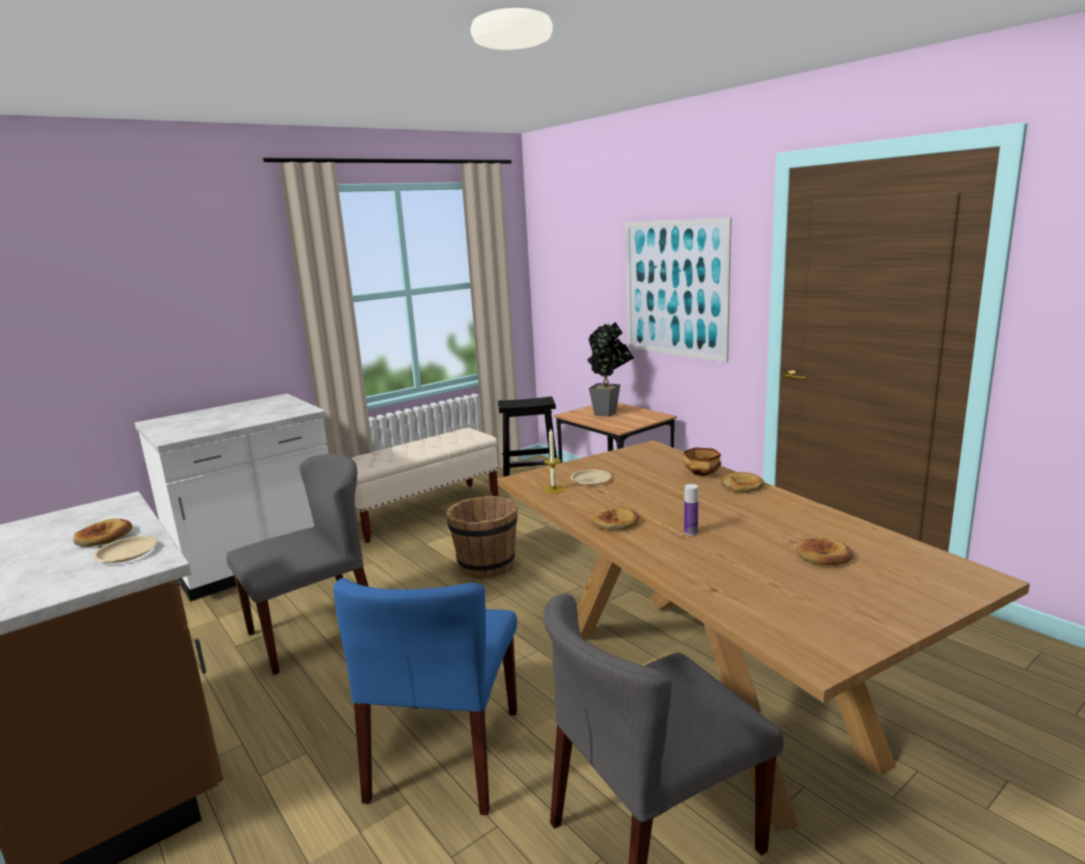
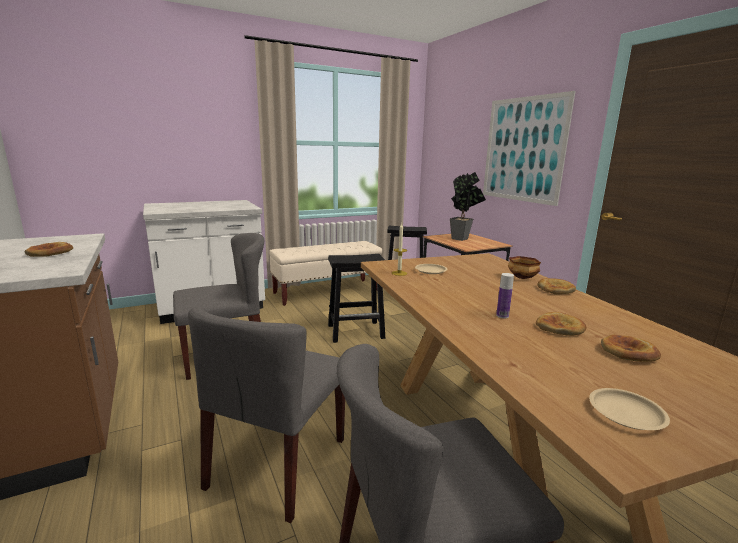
camera: 10 degrees right, 0 degrees up
(127, 553) = (51, 263): beige plate -> beige plate (627, 413)
(446, 754) = (278, 463): blue chair -> grey chair
(486, 565) = (356, 331): brown bucket -> black stool
(616, 522) = (439, 300): bread -> bread (560, 327)

